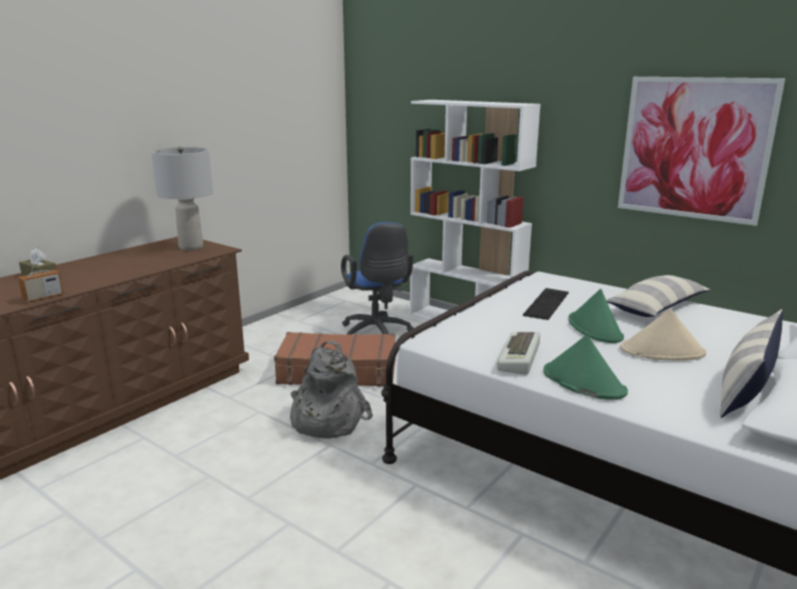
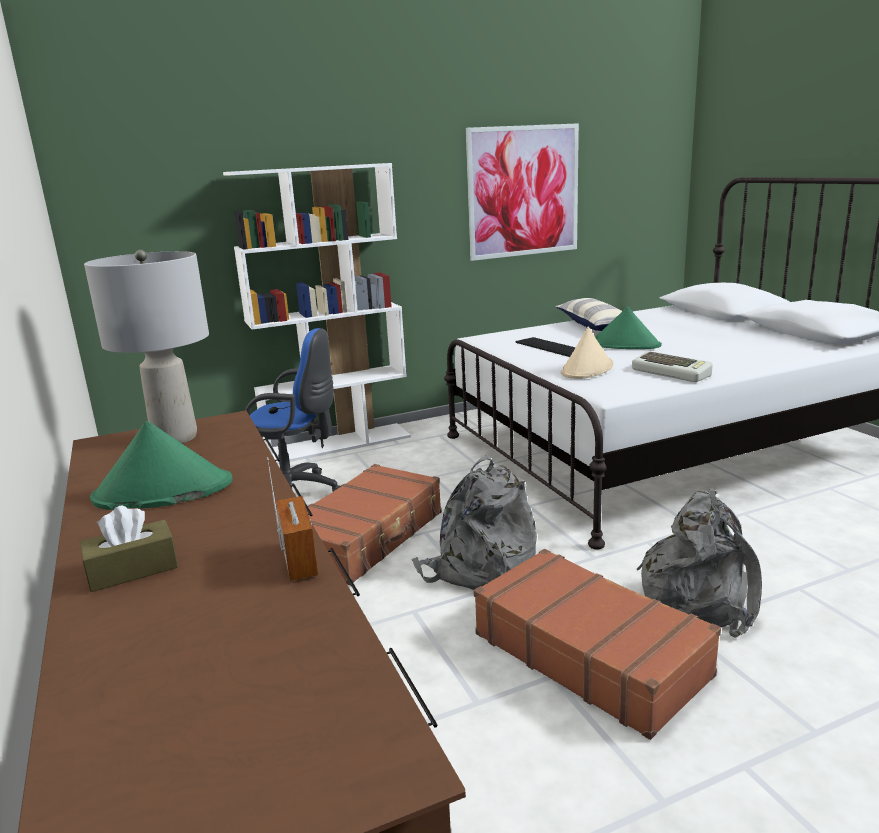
camera: 60 degrees left, 0 degrees up
(239, 485) = (590, 653): none -> brown suitcase
(336, 525) = (700, 599): none -> grey backpack
(583, 382) = (731, 365): green hat -> green hat (162, 491)
(662, 351) = (686, 339): beige hat -> beige hat (587, 369)
(745, 390) = (763, 336): pillow -> none

